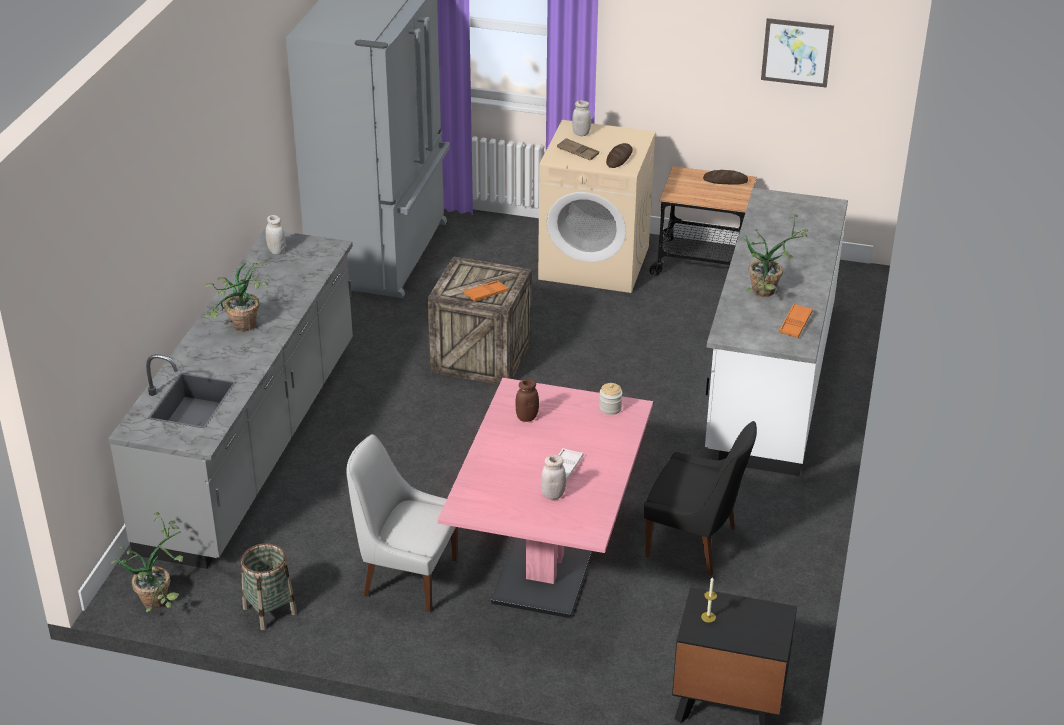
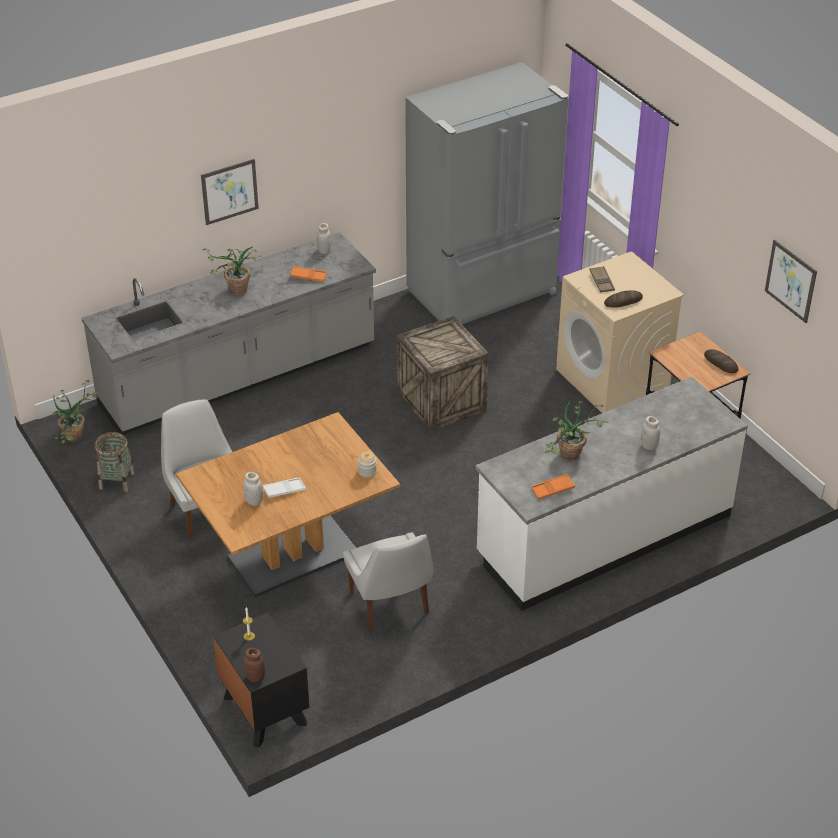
camera: 45 degrees right, 5 degrees up
(188, 208) = (229, 191): none -> picture
(486, 294) = (434, 353): orange tray -> orange tray (308, 276)
(527, 417) = (312, 445): brown jar -> brown jar (255, 677)
(548, 560) = (293, 555): pink dining table -> brown dining table
(581, 133) = (627, 269): white jar -> white jar (649, 446)
(694, 543) = (390, 605): black chair -> white chair

